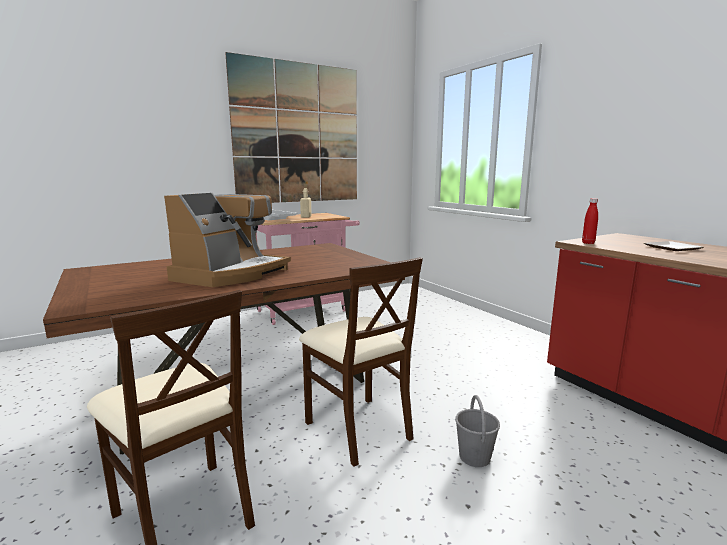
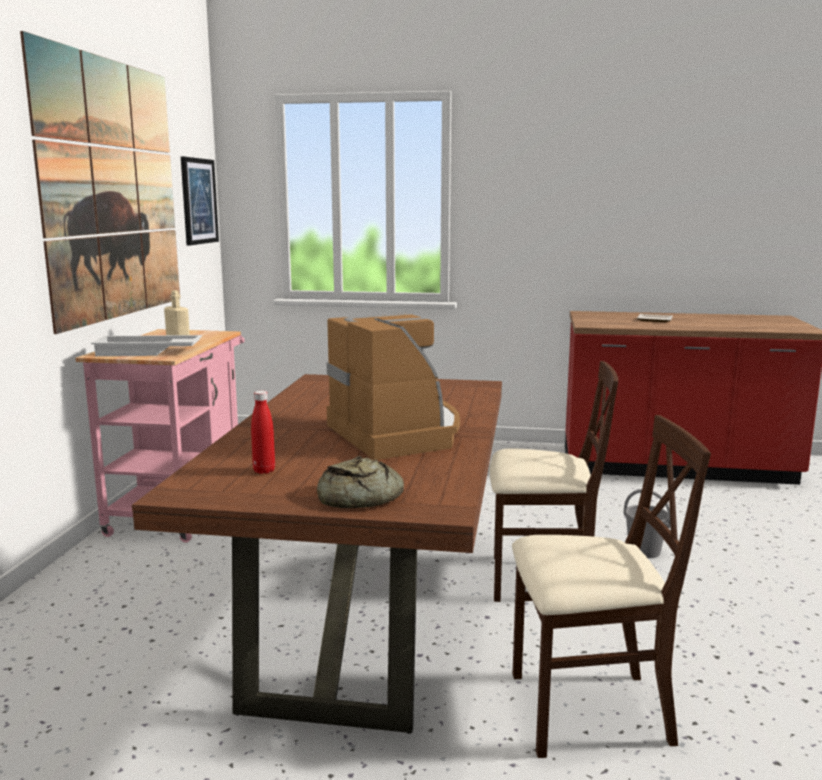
camera: 50 degrees left, 0 degrees up
(91, 291) = (358, 497): none -> bread
(388, 144) = (198, 201): none -> picture
(588, 243) = (600, 324): red bottle -> red bottle (264, 471)

